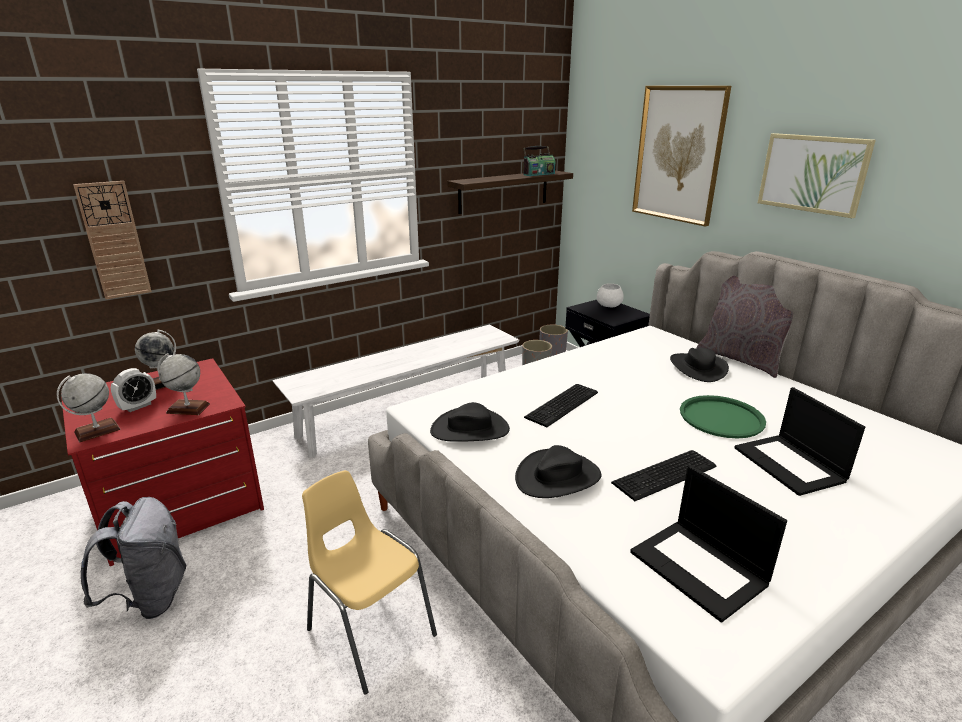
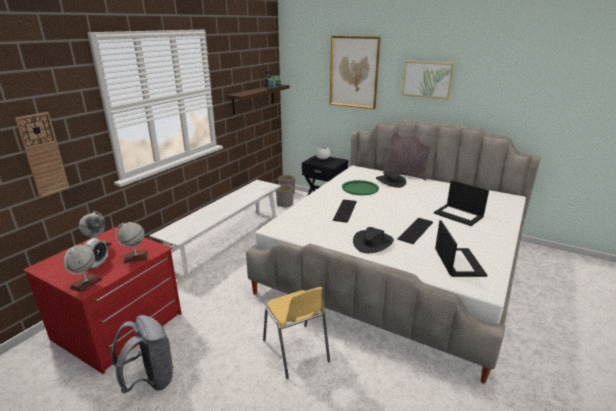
camera: 25 degrees left, 0 degrees up
(370, 632) = (296, 351): yellow chair -> yellow chair turned 135 degrees counterclockwise
(470, 429) = (311, 231): black hat -> none
(700, 568) = (458, 262): laptop -> laptop turned 120 degrees counterclockwise
(721, 417) = (418, 202): green tray -> green tray (360, 188)

